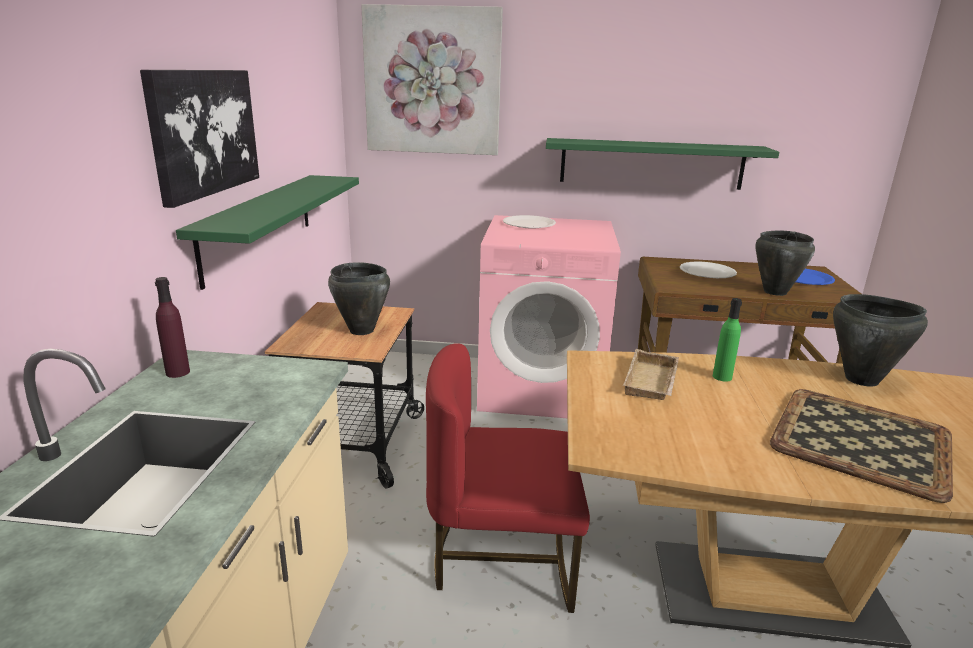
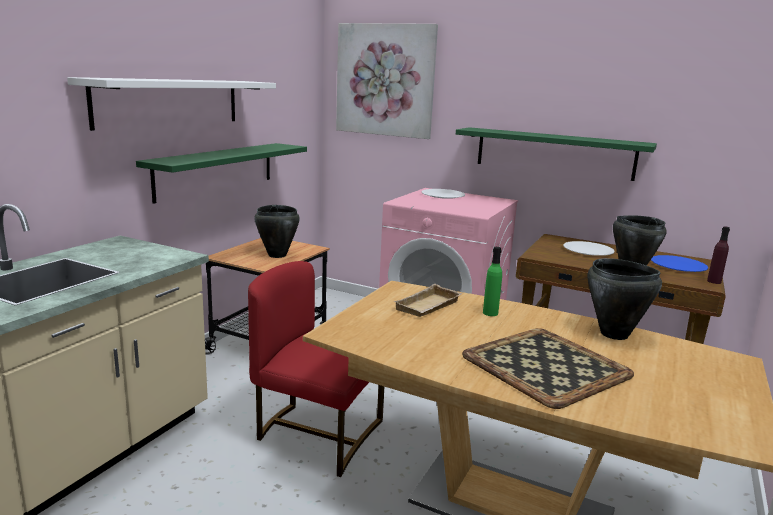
camera: 20 degrees right, 5 degrees down
(178, 372) = (108, 245): purple bottle -> purple bottle (714, 281)
(204, 132) = (170, 102): picture -> white shelf

